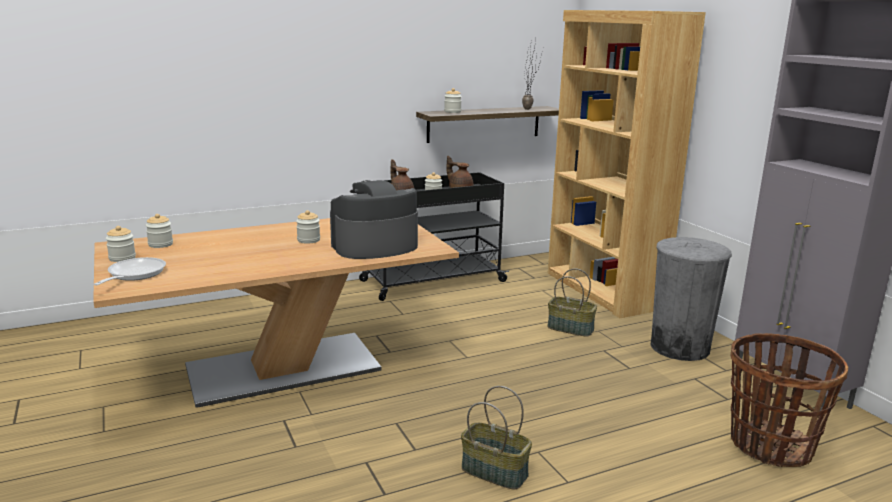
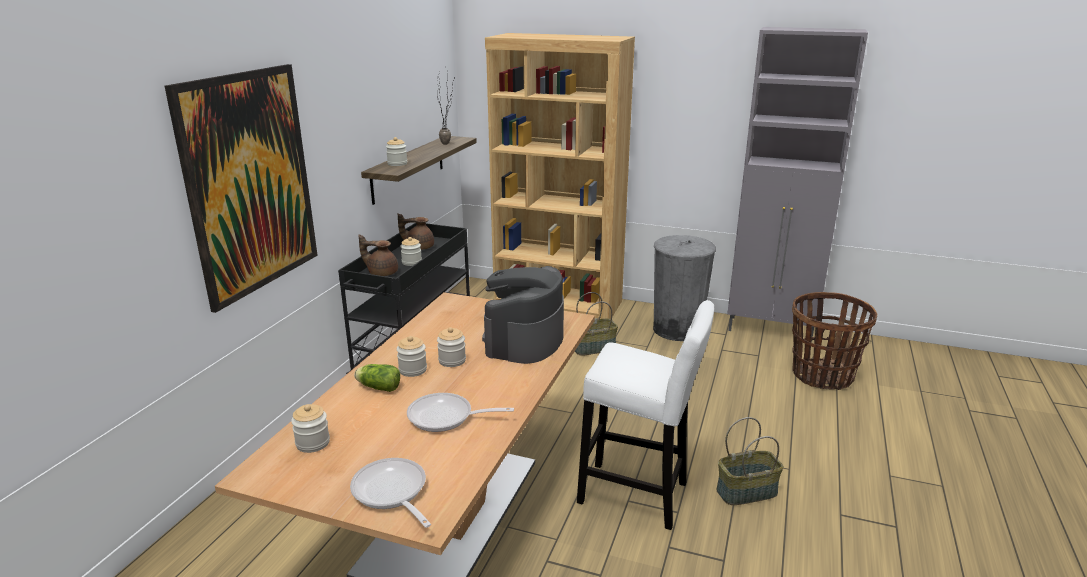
camera: 45 degrees left, 5 degrees up
(122, 258) = (318, 483): jar -> jar (413, 370)
(235, 260) = (446, 417): none -> frying pan
(244, 236) = (377, 387): none -> lettuce
(285, 91) = (250, 183): none -> picture
(409, 425) = (639, 496): none -> white stool

